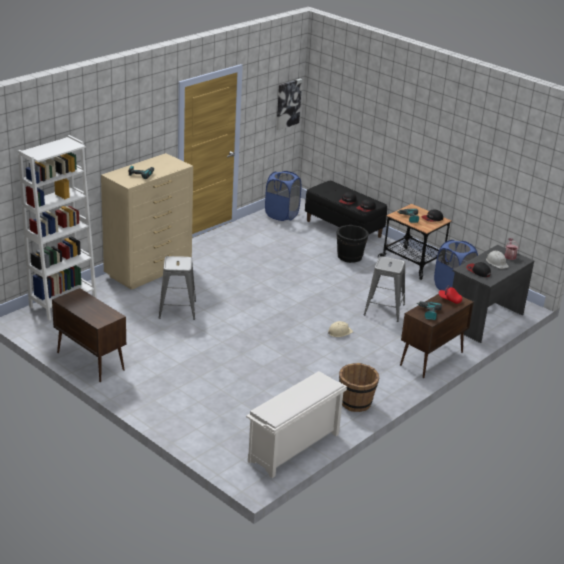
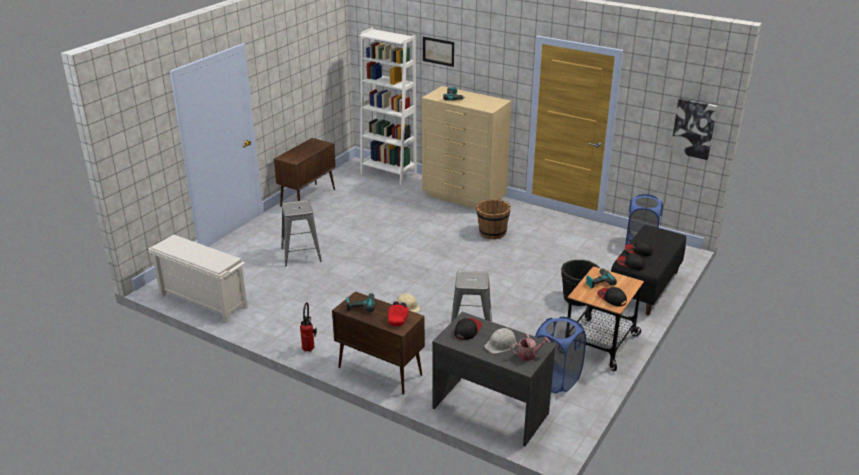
camera: 80 degrees right, 0 degrees up
(91, 140) = (438, 51): none -> picture
(177, 309) = (405, 219): grey stool -> grey stool (301, 255)
(356, 403) = (280, 328): brown bucket -> brown bucket (492, 233)
(391, 390) = (309, 348): none -> fire extinguisher

